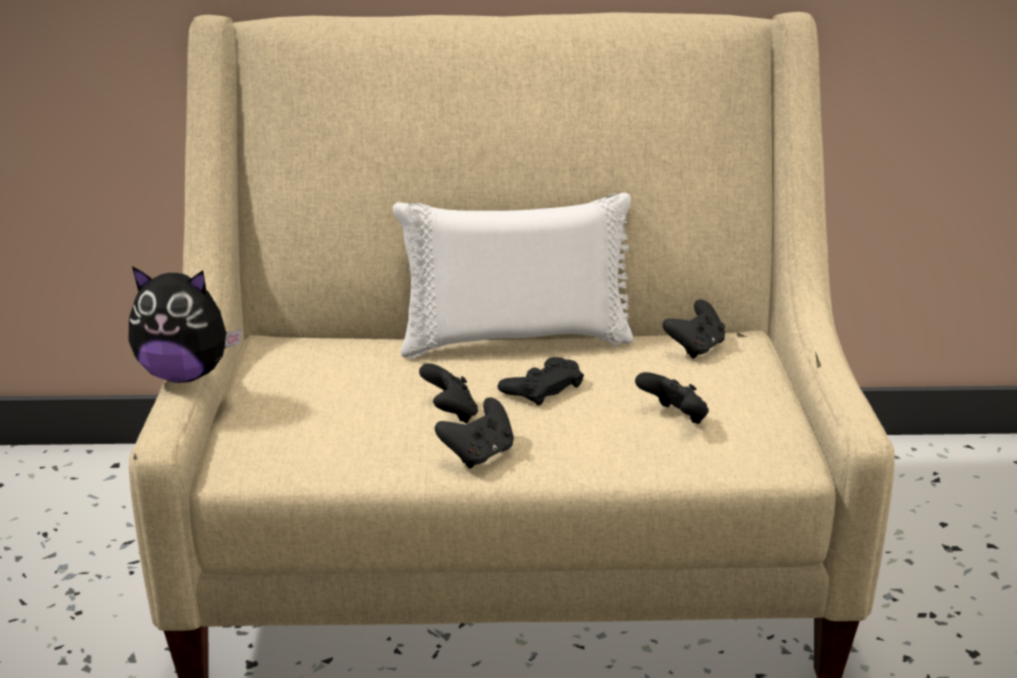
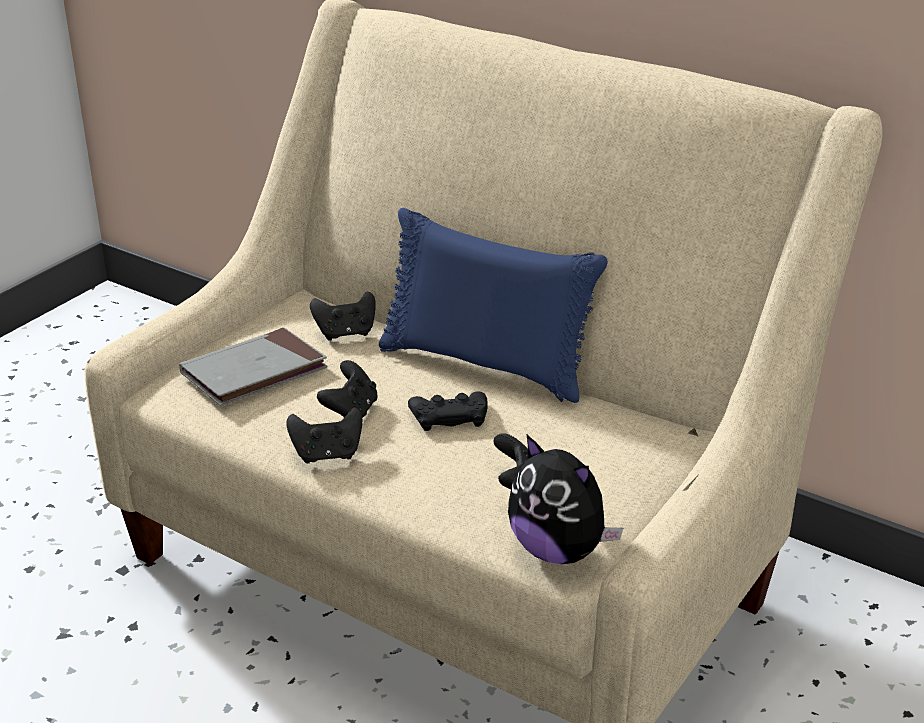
camera: 35 degrees right, 5 degrees up
(185, 375) = (187, 307): plush toy -> plush toy (558, 550)
(311, 415) = (254, 372): none -> grey book
(515, 340) = (485, 364): white pillow -> blue pillow
(695, 348) = (629, 429): black game controller -> black game controller (345, 333)

